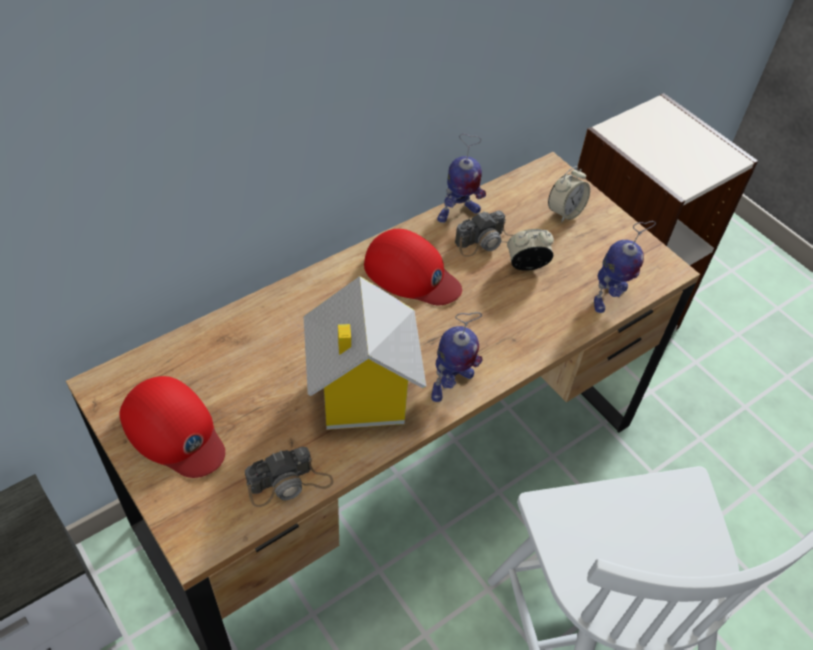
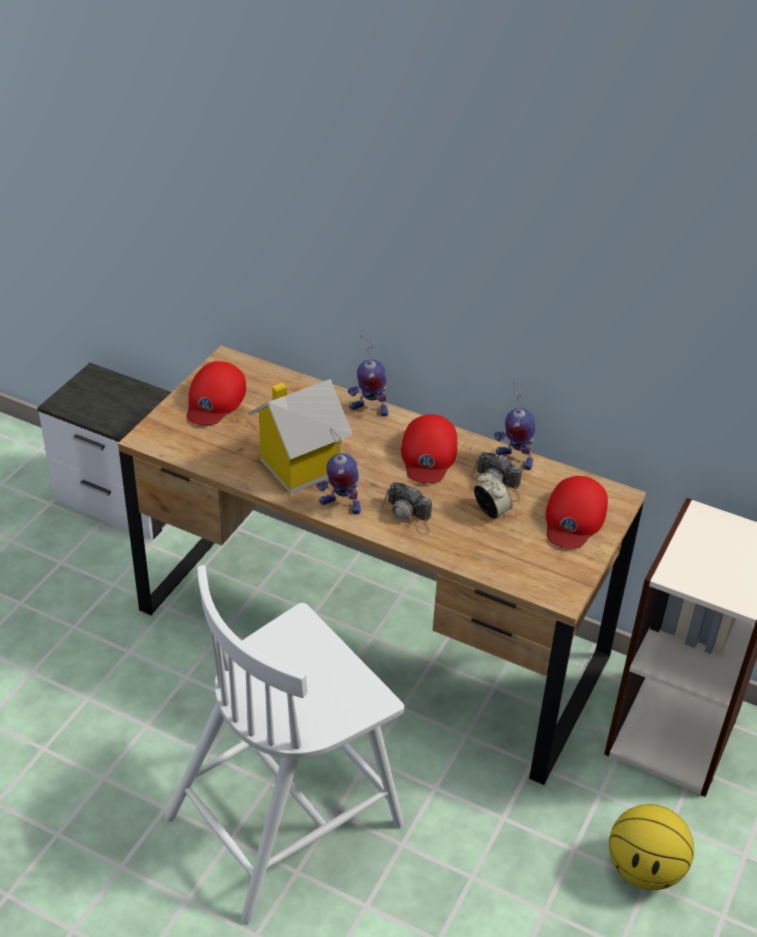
camera: 65 degrees right, 10 degrees down
(289, 483) = (209, 459): camera -> camera (408, 515)
(565, 212) = (574, 518): alarm clock -> red cap
(608, 297) = (496, 567): toy robot -> toy robot (368, 409)
(734, 402) = (645, 870): none -> basketball

